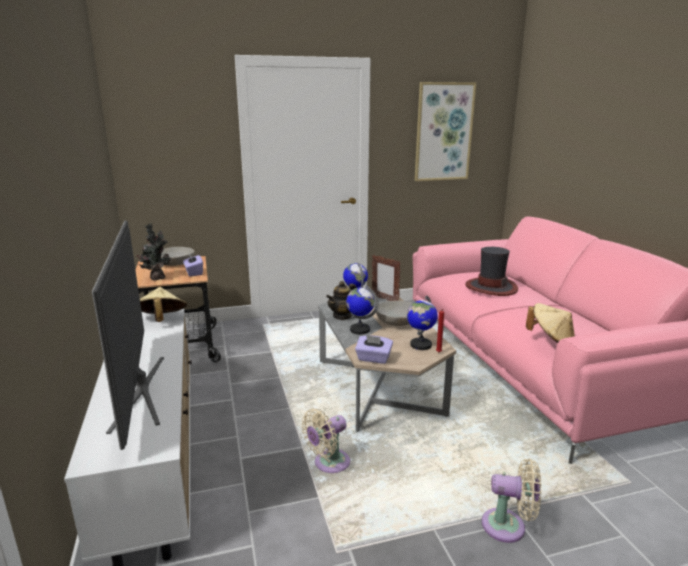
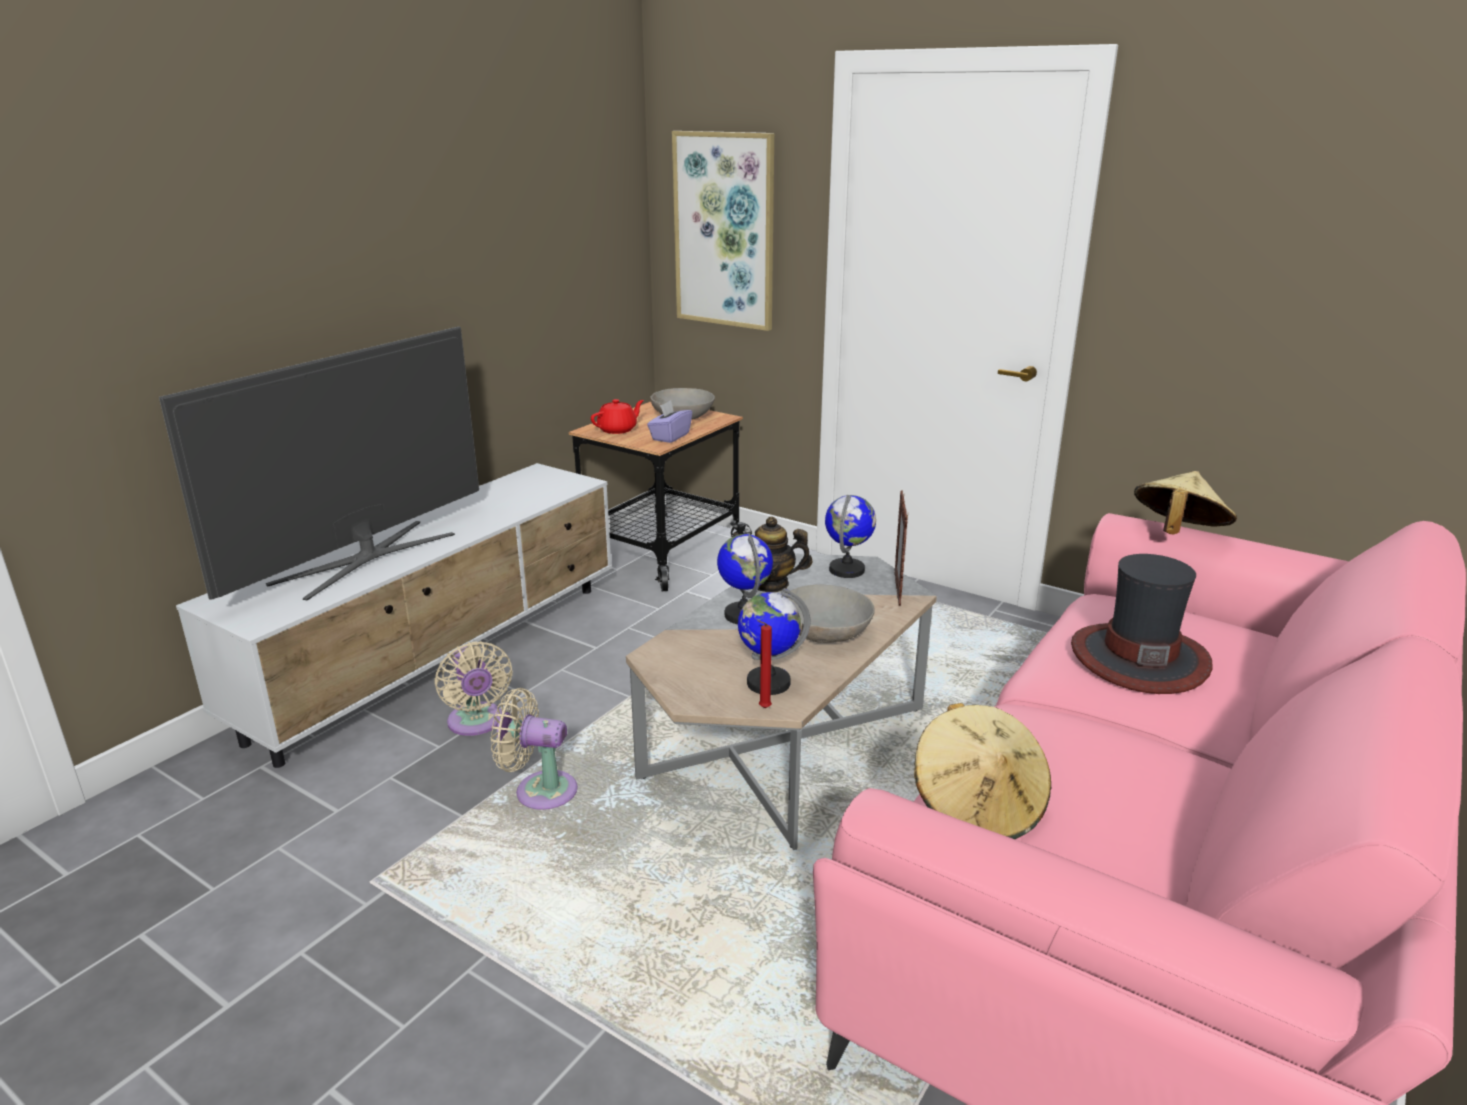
camera: 50 degrees right, 5 degrees up
(157, 278) = (618, 429): potted plant -> red teapot
(161, 320) = (547, 490): beige hat -> beige hat (1177, 534)
(373, 359) = (660, 662): purple tissue box -> none
(443, 132) = (1305, 241): picture -> picture (725, 231)
(508, 526) = (561, 1039): beige fan -> beige fan (476, 723)

